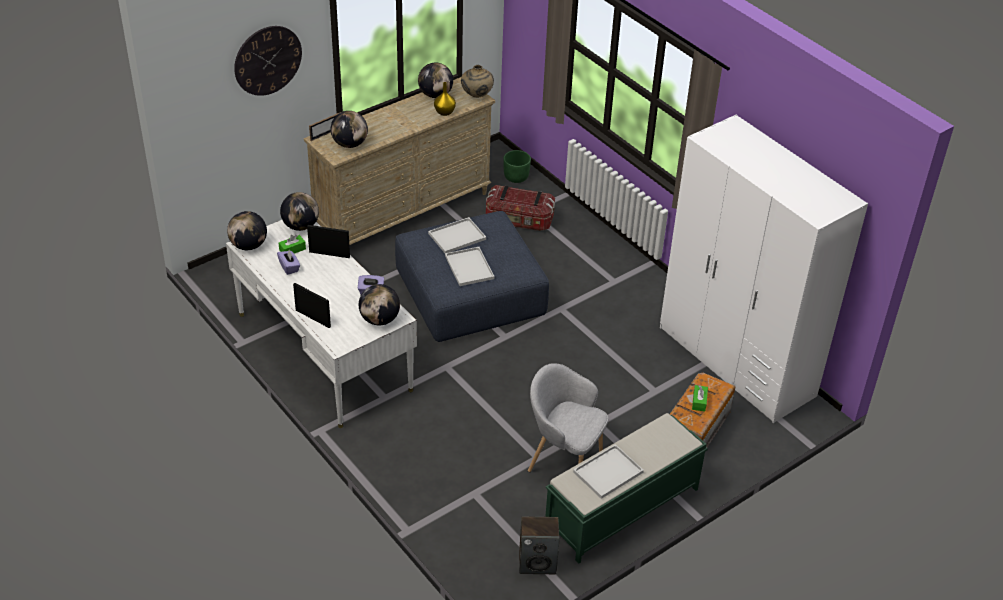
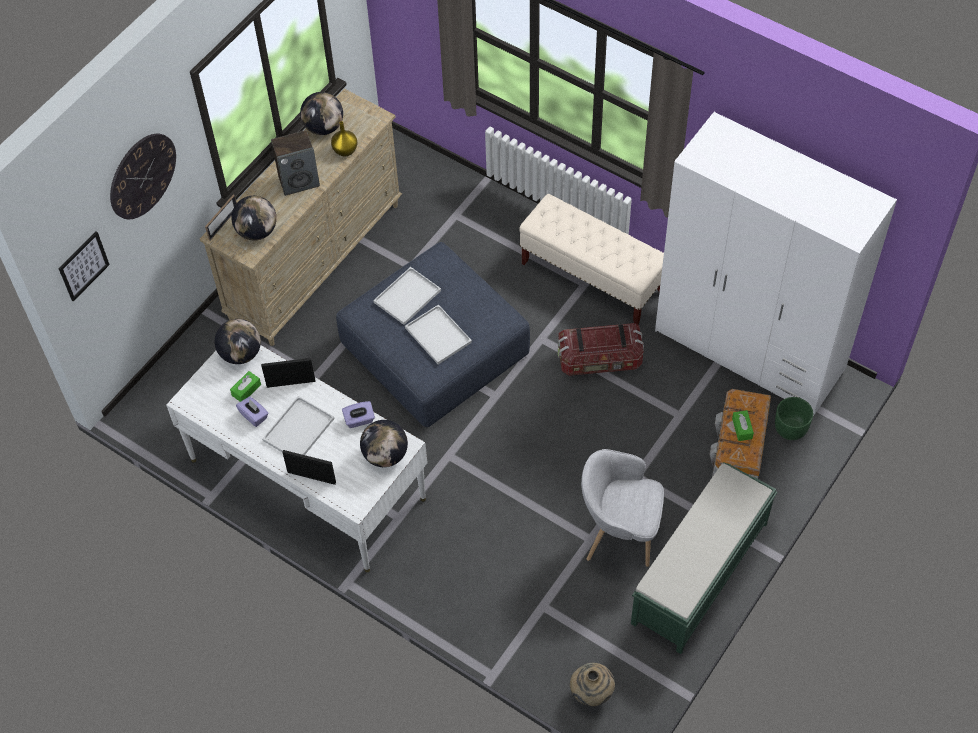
camera: 15 degrees left, 15 degrees up
(198, 112) = (83, 266): none -> picture
(248, 245) = (194, 400): globe -> none
(476, 96) = (372, 115): beige vase -> beige vase (591, 693)
(516, 177) = (422, 171): green planter -> green planter (790, 428)
(519, 220) = (449, 232): storage box -> storage box (600, 360)
(537, 563) = (640, 668): speaker -> speaker (299, 181)
(607, 473) = (691, 560): white tray -> white tray (298, 431)
(622, 279) = (592, 278): none -> beige bench

